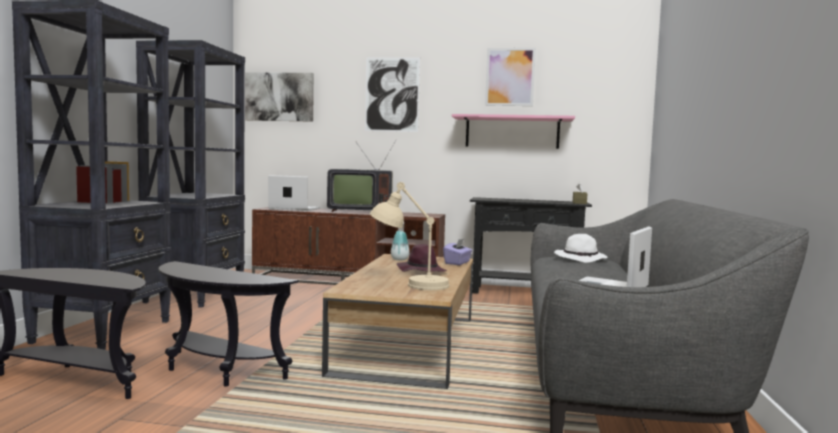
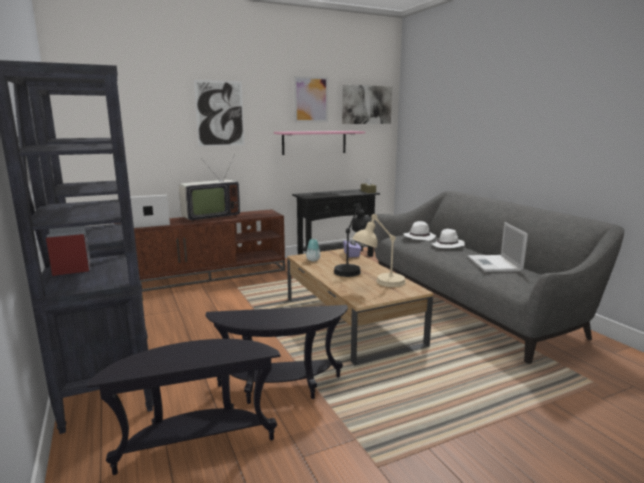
camera: 35 degrees left, 10 degrees up
(279, 97) = (107, 116): picture -> picture (366, 104)
(421, 271) = (353, 269): purple hat -> black table lamp
(594, 269) = (448, 246): none -> white hat

